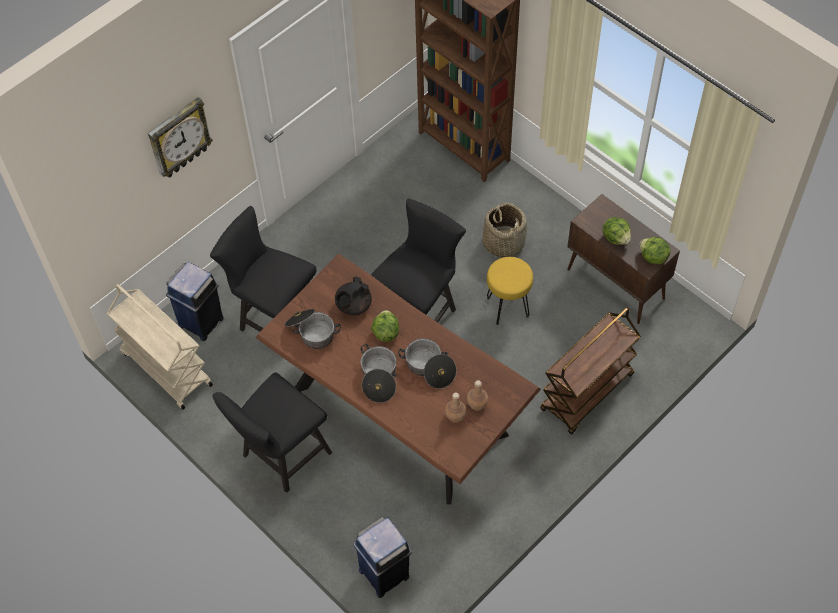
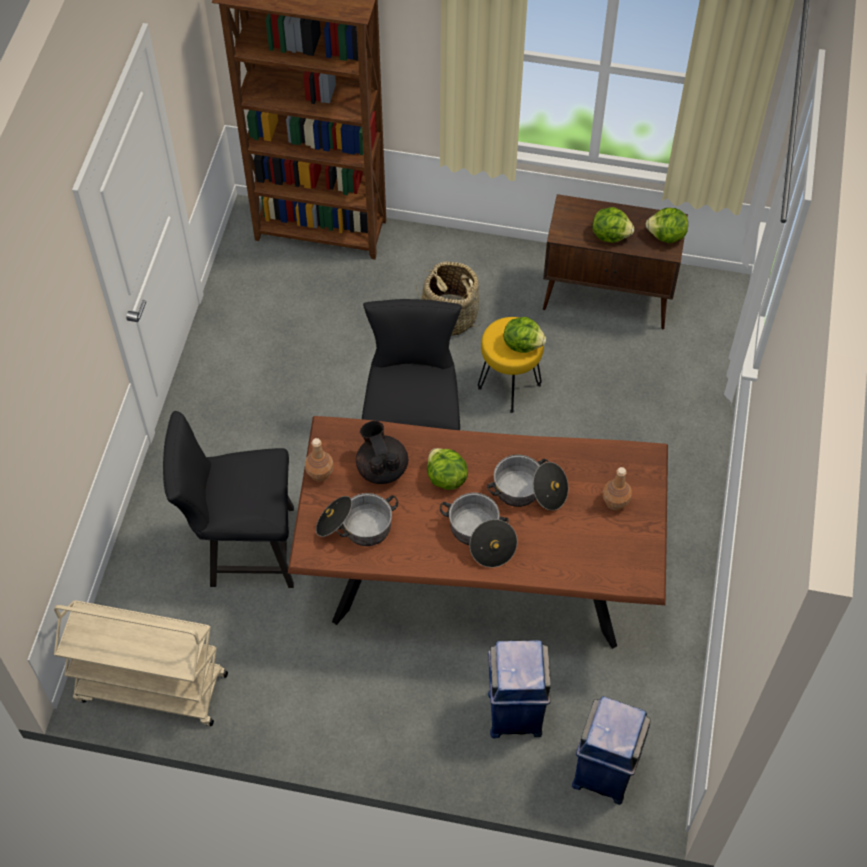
camera: 35 degrees left, 0 degrees up
(179, 138) = (59, 360): wall clock -> none
(201, 321) = (153, 604): blue trash can -> blue trash can (515, 712)
(281, 457) = (380, 710): black chair -> none
(353, 305) = (381, 467): black teapot -> black teapot turned 150 degrees clockwise
(455, 416) = (602, 529): brown bottle -> brown bottle (320, 473)
(514, 280) = (523, 344): none -> lettuce
(587, 393) = (668, 435): brown cart -> none

